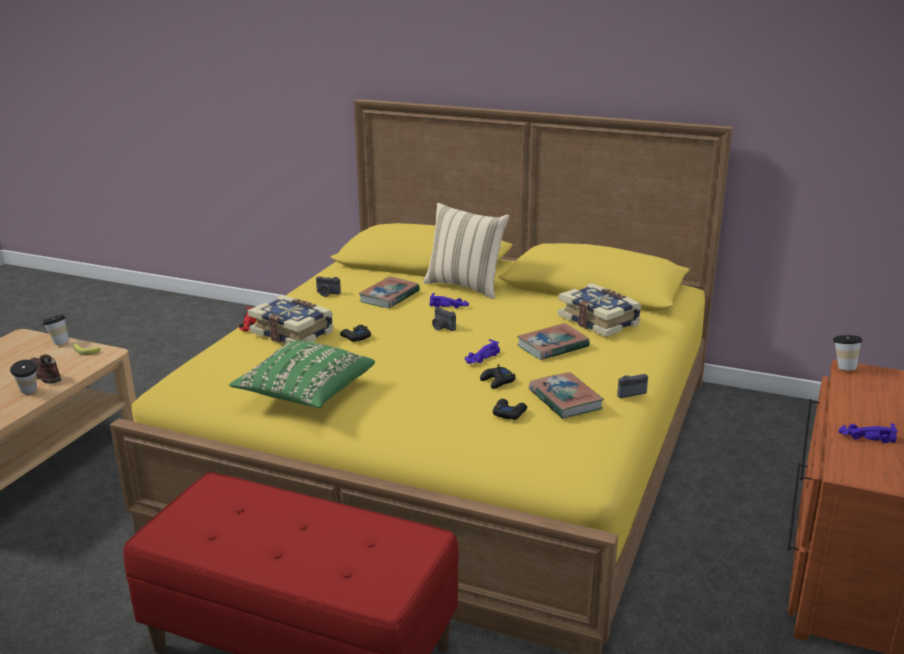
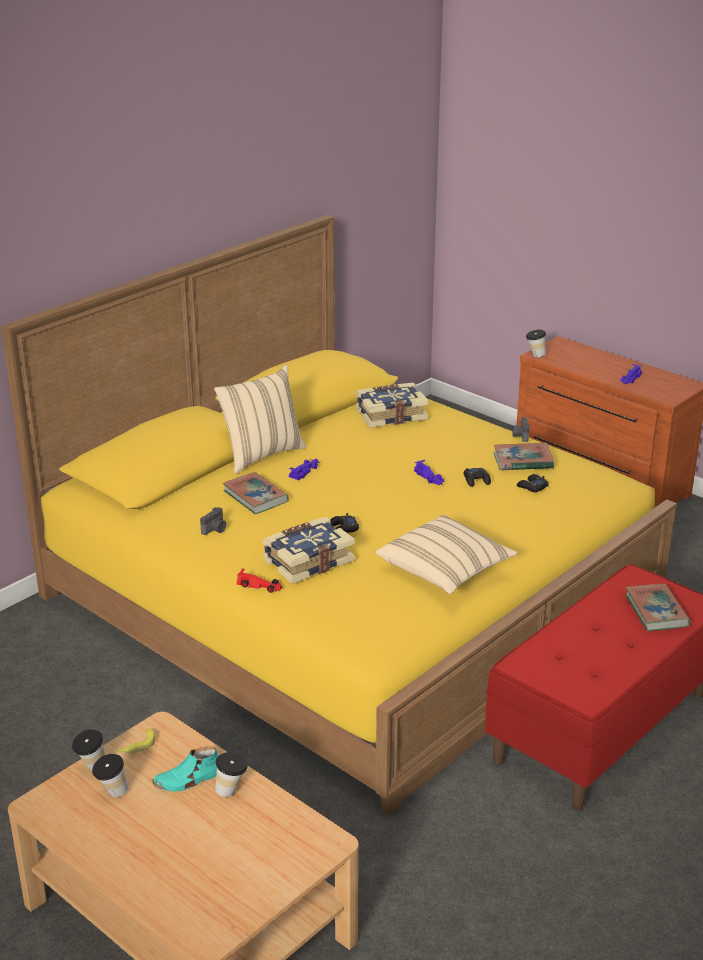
camera: 70 degrees left, 5 degrees up
(30, 354) = (112, 793): none -> cup
(44, 375) = (188, 779): brown shoe -> turquoise shoe
(305, 393) = (445, 571): green pillow -> beige pillow
(442, 327) = (353, 483): camera -> none
(552, 346) = (426, 444): book -> book (656, 611)

